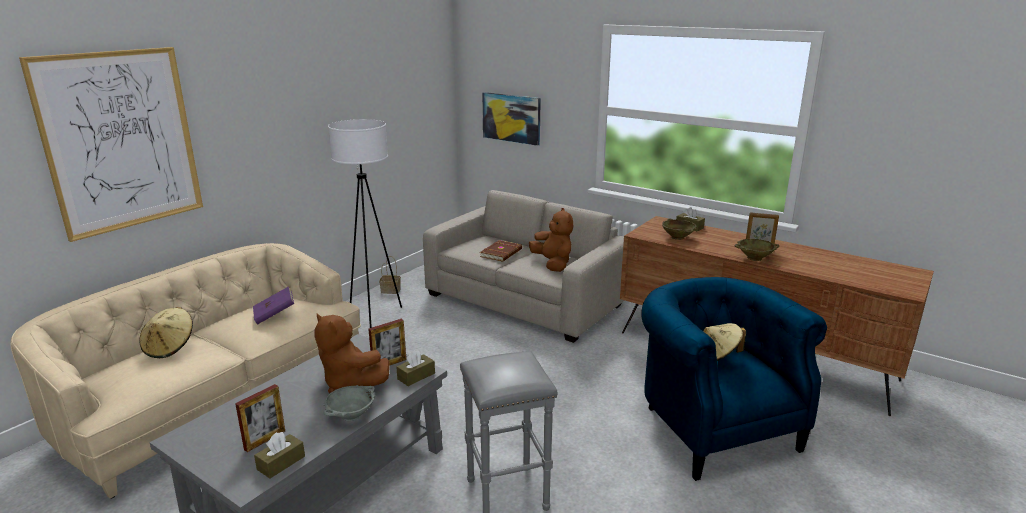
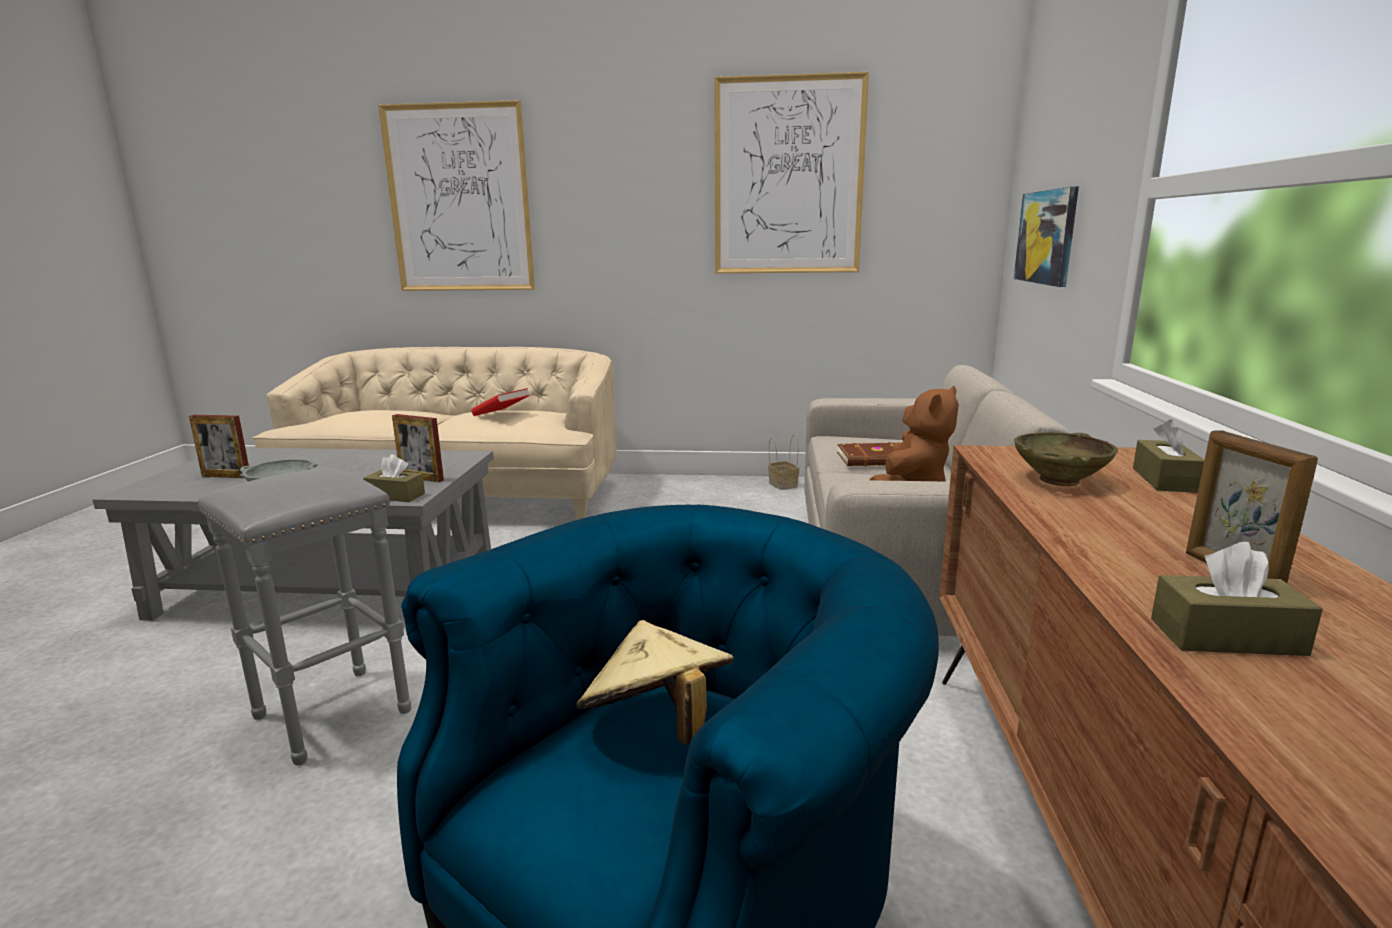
camera: 60 degrees right, 5 degrees down
(170, 347) = (404, 408): beige hat -> none
(274, 315) = (501, 415): purple book -> red book
(281, 463) = (176, 492): brown tissue box -> brown tissue box (1226, 637)
(350, 383) = (364, 474): brown plush toy -> none
(360, 90) = (788, 177): none -> picture
(373, 315) = (709, 497): white floor lamp -> none
(754, 258) = (1129, 577): beige bowl -> none

